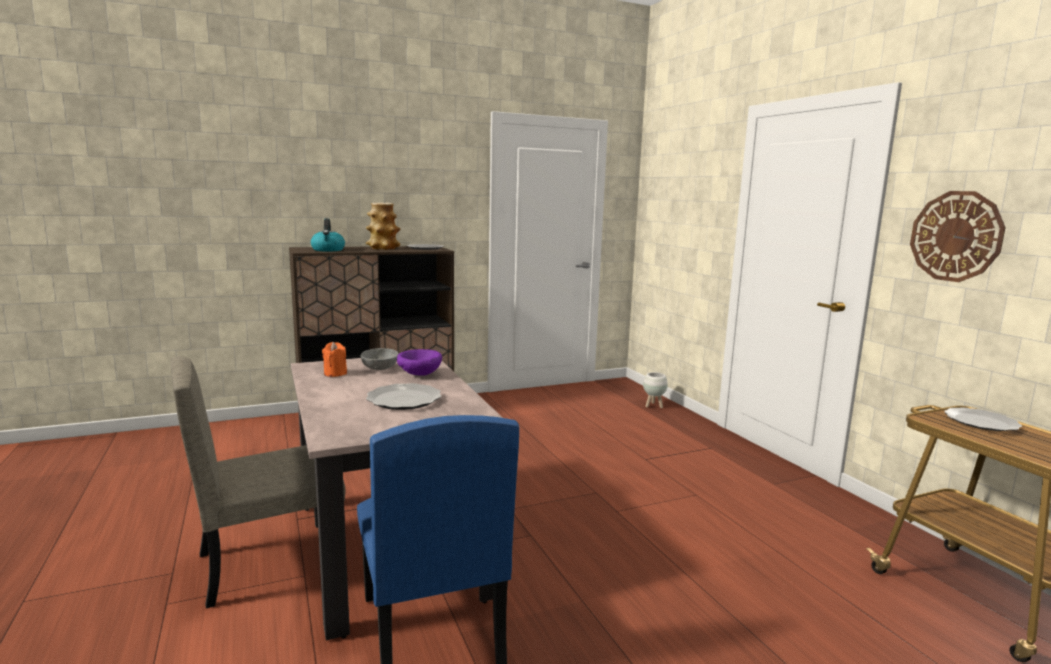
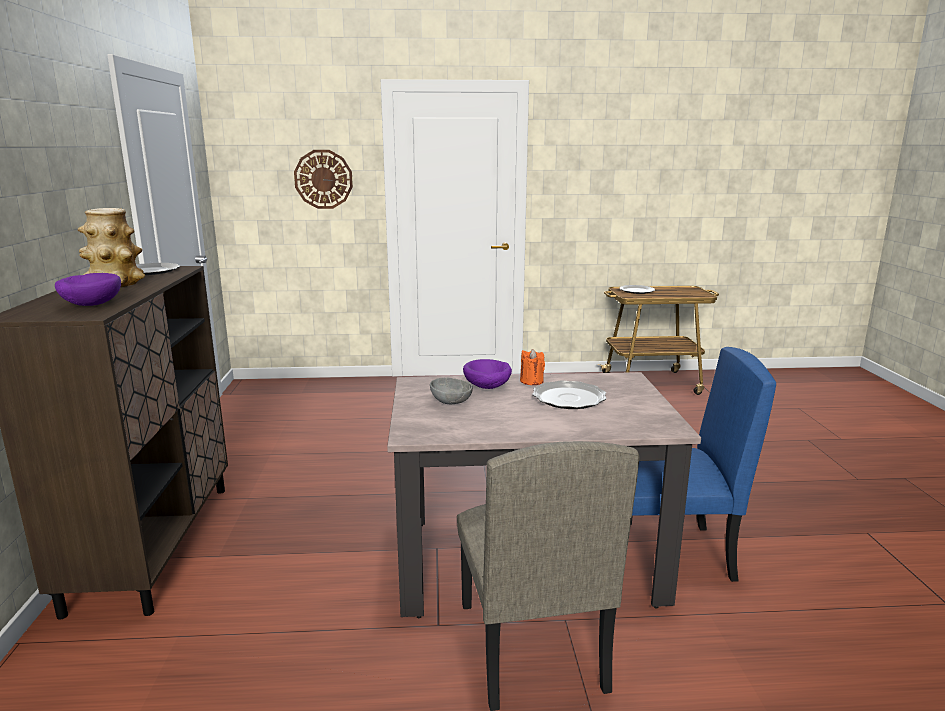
camera: 70 degrees left, 5 degrees up
(328, 250) = (92, 304): kettle -> purple bowl
(335, 373) = (458, 422): orange candle -> orange candle (531, 381)
(653, 406) = (326, 387): white planter -> none
(955, 236) = (580, 186): wall clock -> wall clock (323, 179)

